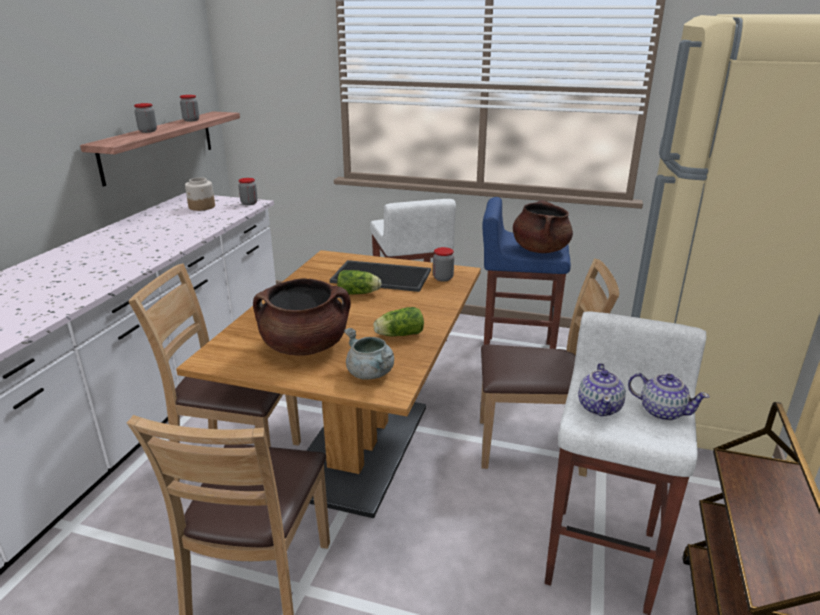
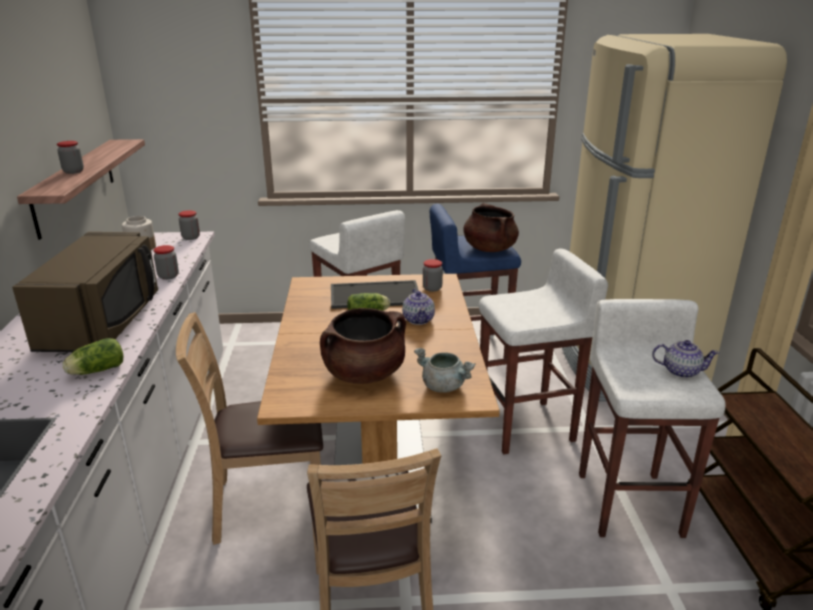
camera: 20 degrees left, 0 degrees up
(112, 261) = (104, 322): none -> brown microwave
(191, 120) = (103, 153): jar -> jar (168, 276)
(398, 335) = (437, 347): lettuce -> lettuce (95, 371)
(531, 445) = (527, 427): brown chair -> white stool
(599, 407) = (636, 377): teapot -> teapot (418, 319)

